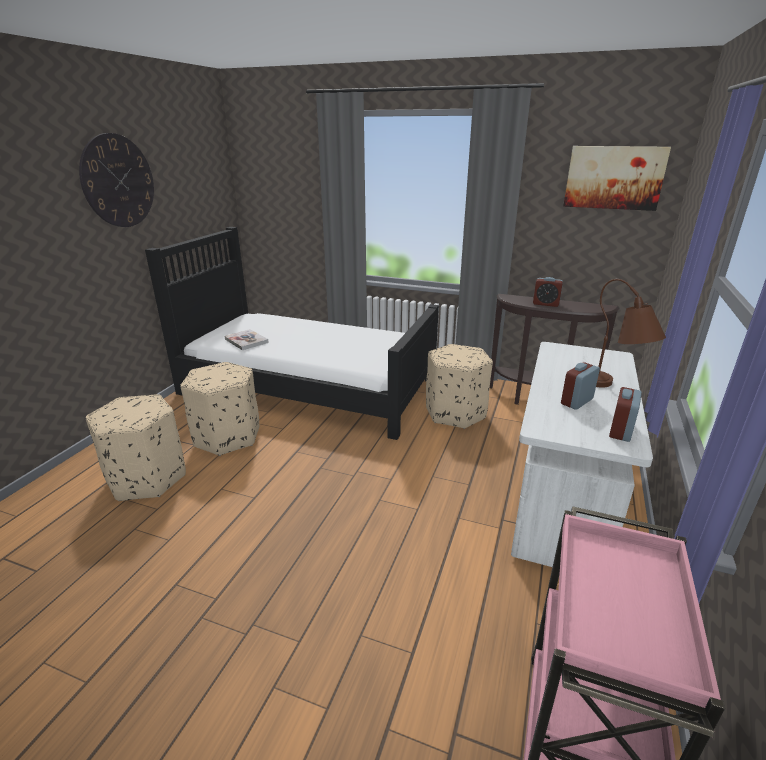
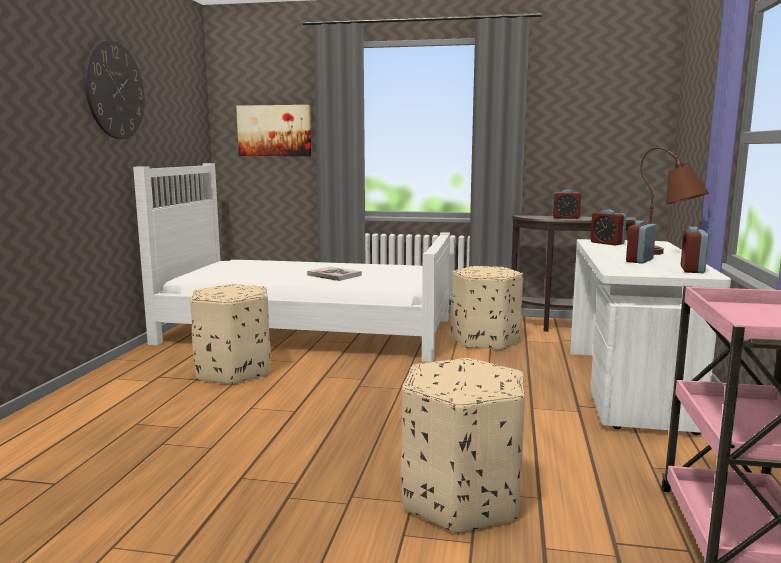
camera: 10 degrees left, 15 degrees down
(147, 478) = (154, 406): beige ottoman -> beige ottoman (462, 499)
(246, 341) = (240, 274): book -> book (334, 275)
(308, 386) = (307, 331): black bed -> white bed
(566, 354) = (607, 243): none -> alarm clock
(614, 177) = (613, 97): picture -> picture (274, 130)

